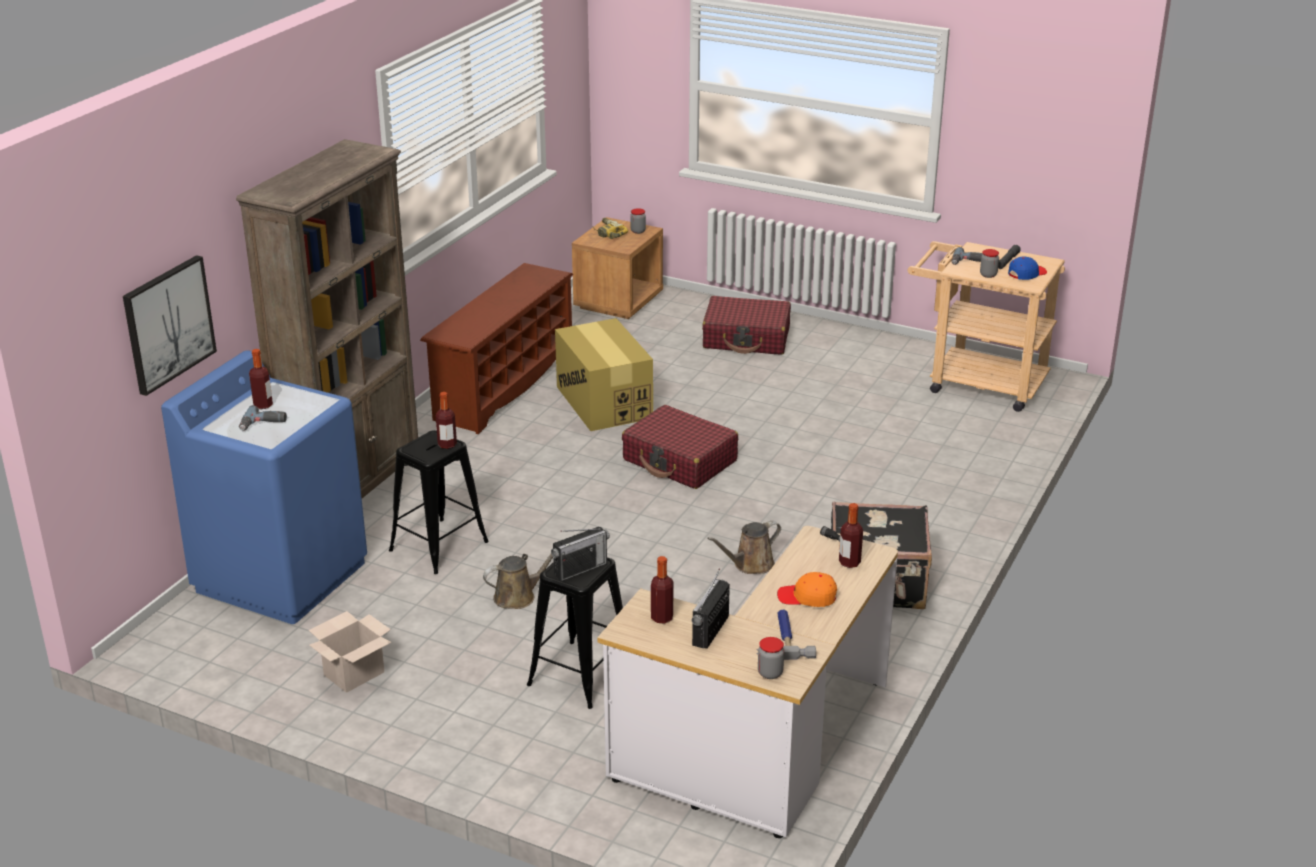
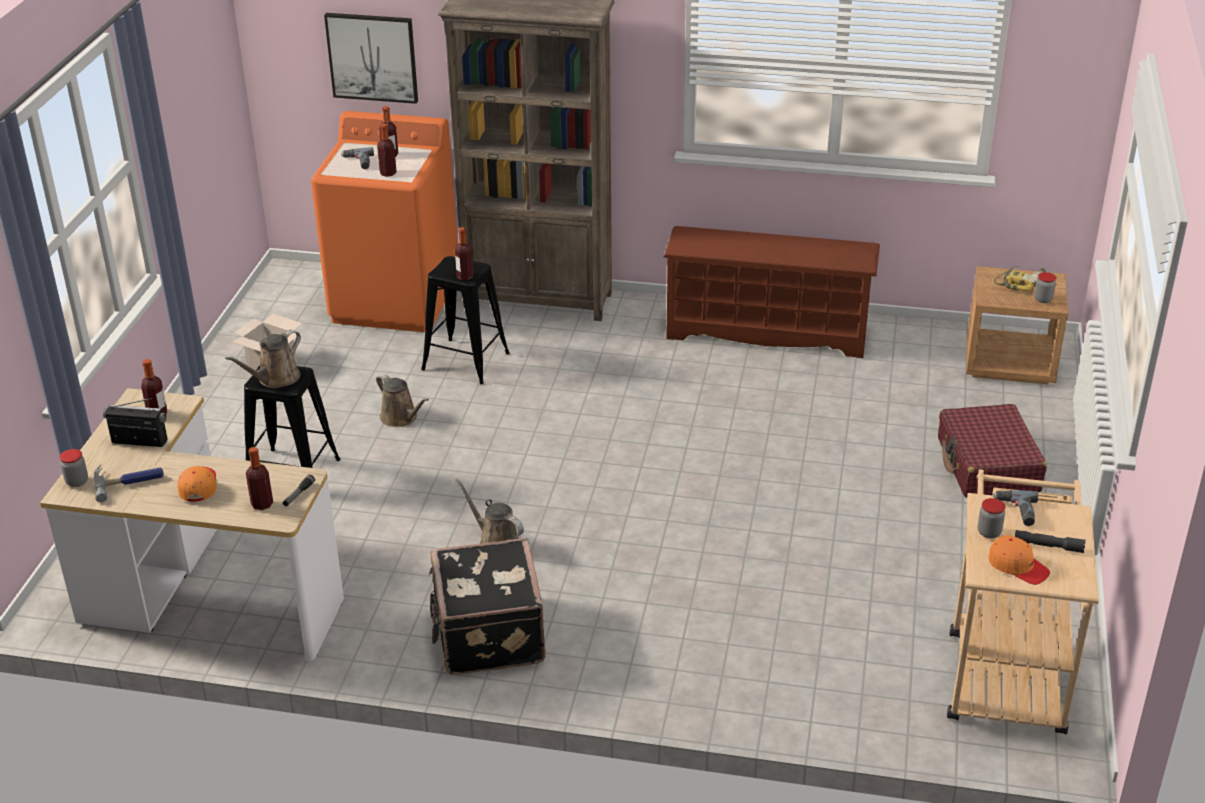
camera: 75 degrees right, 5 degrees up
(282, 576) = (396, 301): blue washing machine -> orange washing machine
(306, 410) = (388, 173): none -> bottle
(580, 569) = (275, 379): radio -> brown watering can
(604, 402) = (772, 396): cardboard box -> none
(680, 461) = (677, 465): red suitcase -> none
(1026, 274) = (1017, 566): blue cap -> orange cap

